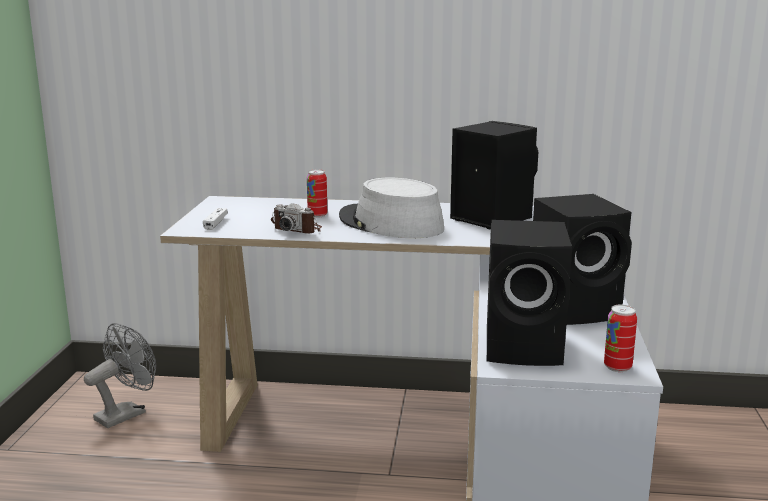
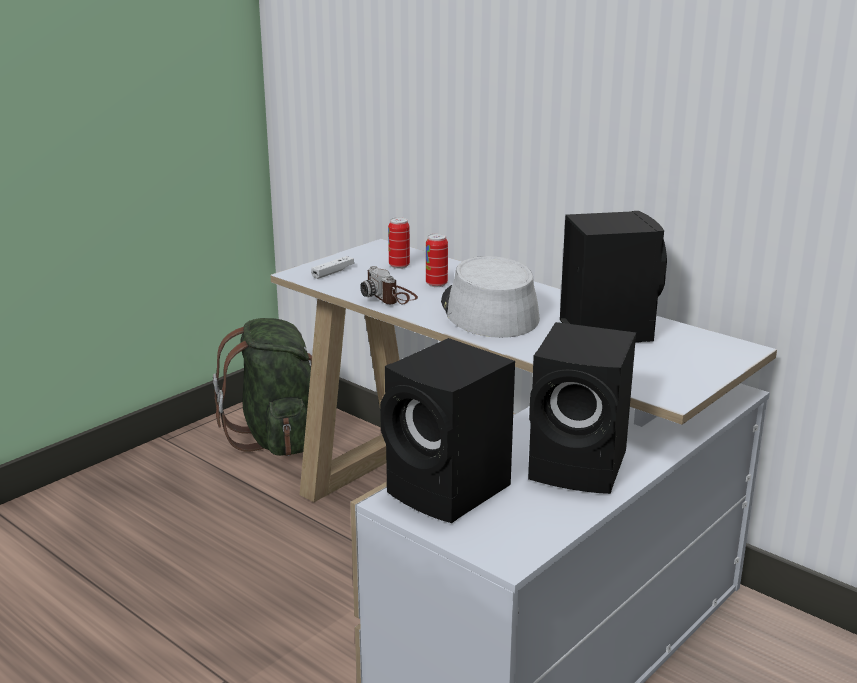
camera: 35 degrees right, 5 degrees up
(126, 413) = (279, 438): grey fan -> green backpack
(617, 367) = (503, 546): can -> can (399, 266)

